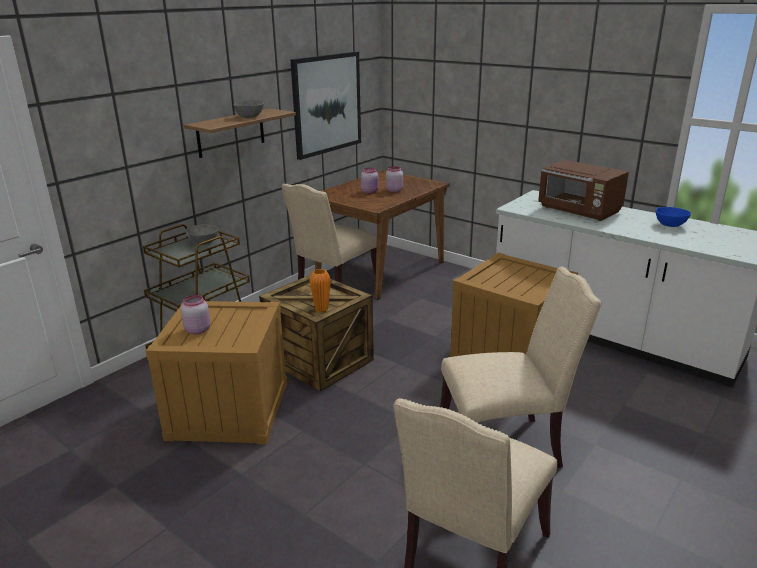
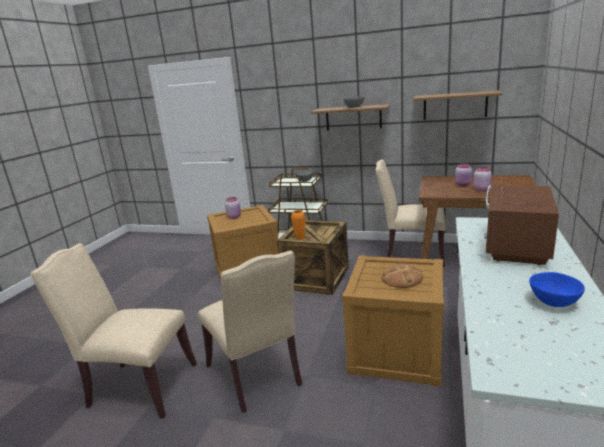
camera: 70 degrees right, 5 degrees down
(326, 104) = (455, 105): picture -> shelf
(518, 276) = (402, 278): none -> bread

